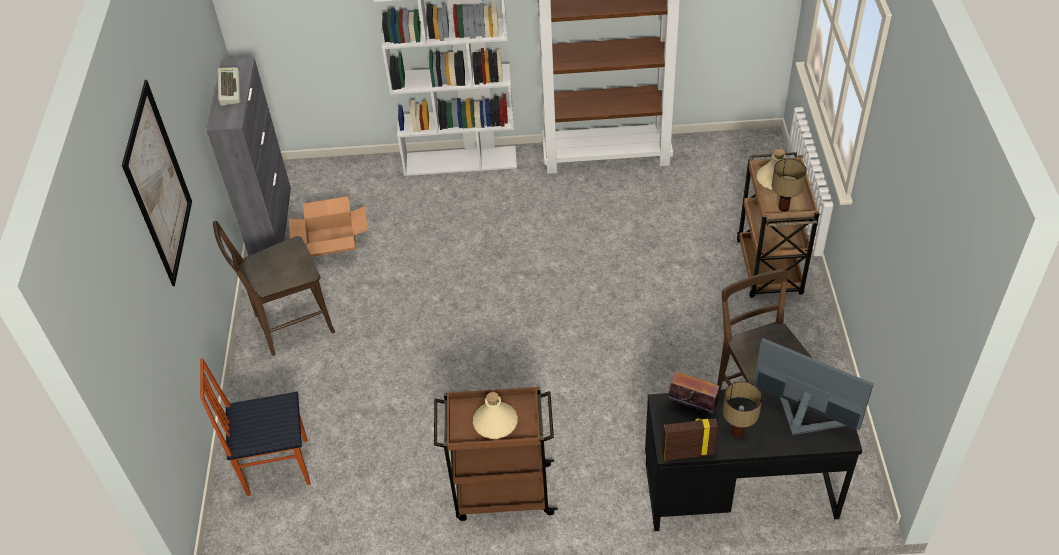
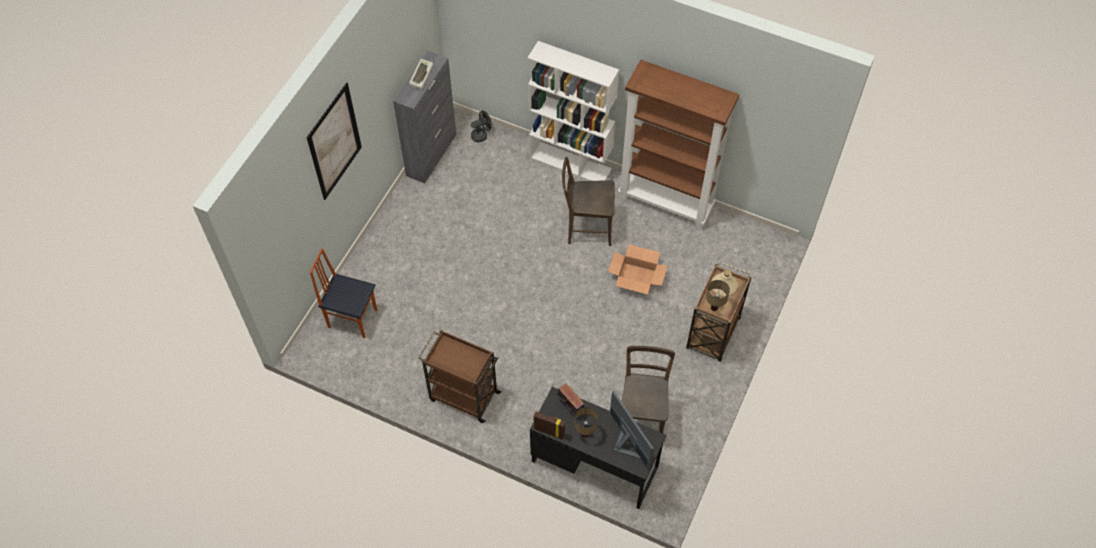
camera: 25 degrees right, 10 degrees up
(289, 325) = (405, 231): brown chair -> brown chair (586, 228)
(325, 176) = (481, 135): none -> black fan
(332, 240) = (460, 184): cardboard box -> cardboard box (636, 277)
(495, 422) = (458, 361): beige bottle -> none

